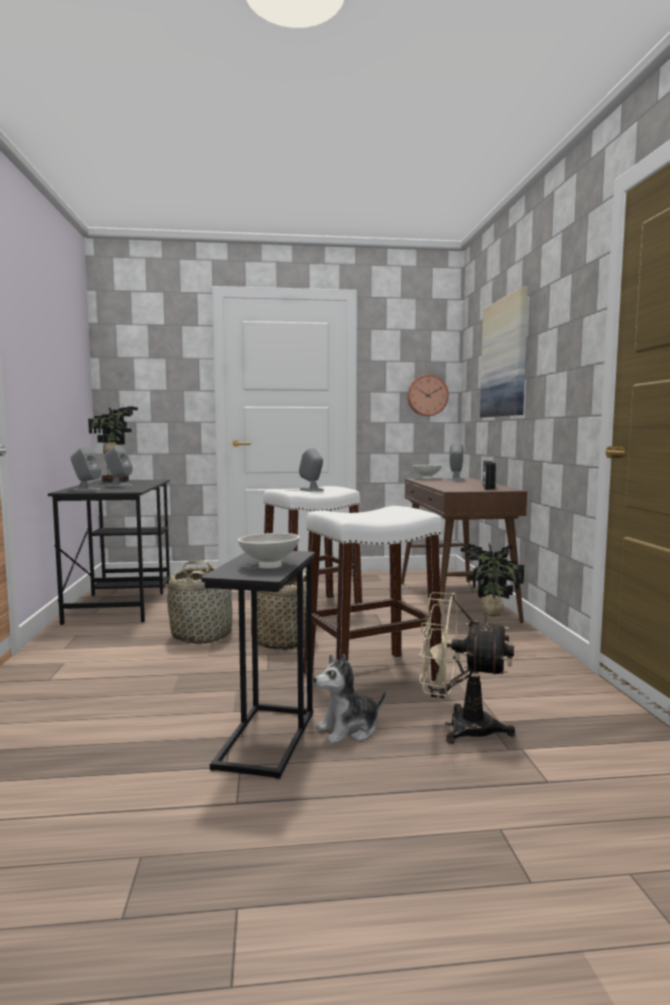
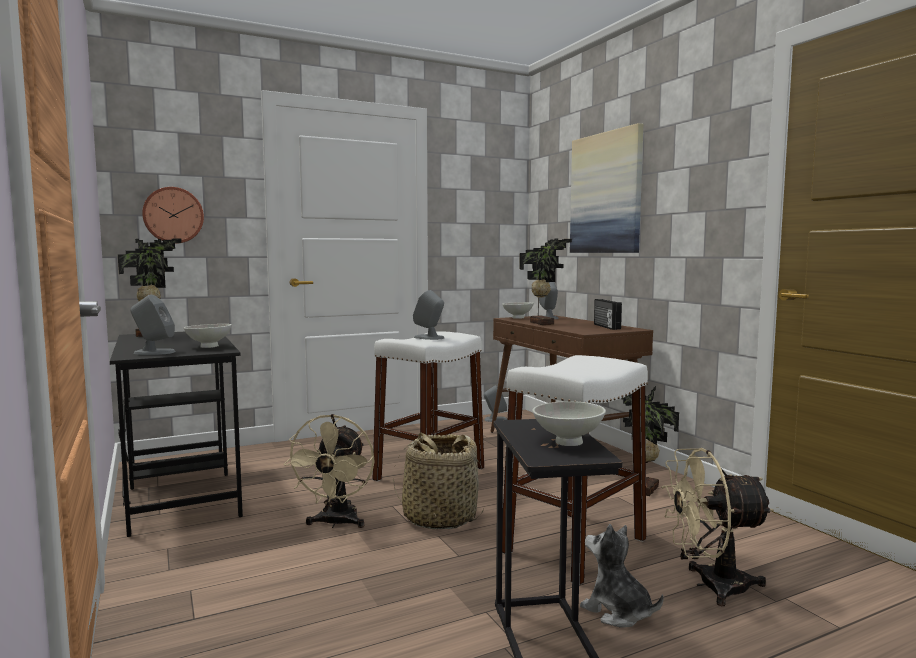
camera: 20 degrees left, 0 degrees up
(118, 485) = (180, 343): grey speaker -> grey speaker (495, 419)
(129, 488) = (207, 347): none -> white bowl
(202, 635) = (336, 523): basket -> beige fan
(349, 730) = (617, 612): plush toy -> plush toy turned 90 degrees clockwise
(427, 395) = (497, 227): wall clock -> wall clock (173, 215)
(436, 483) = (543, 323): none -> potted plant

